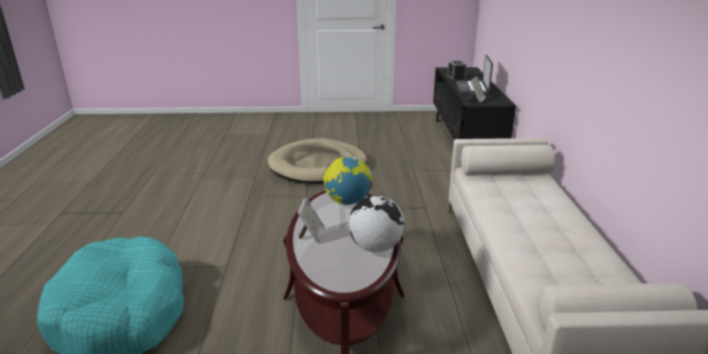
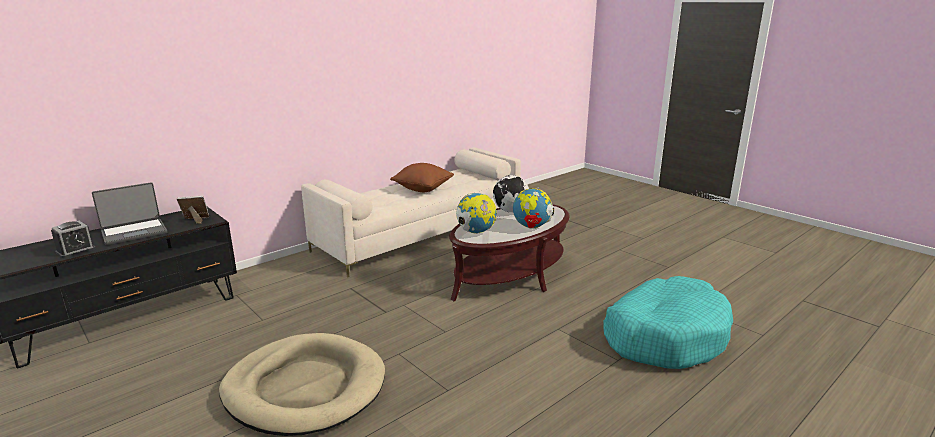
camera: 130 degrees left, 5 degrees down
(312, 236) = (531, 227): picture frame -> globe
(539, 230) = (423, 189): none -> brown pillow

